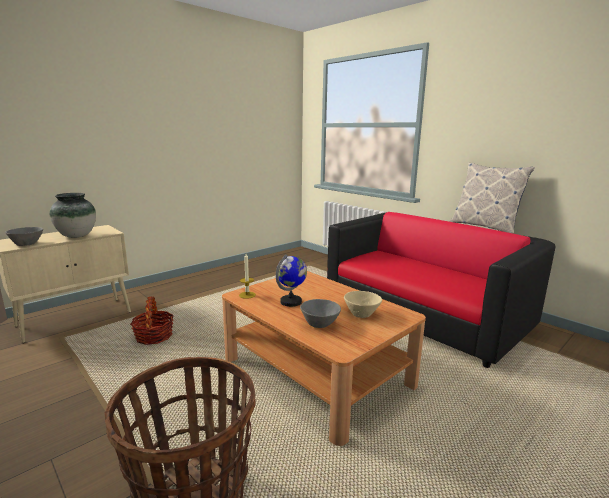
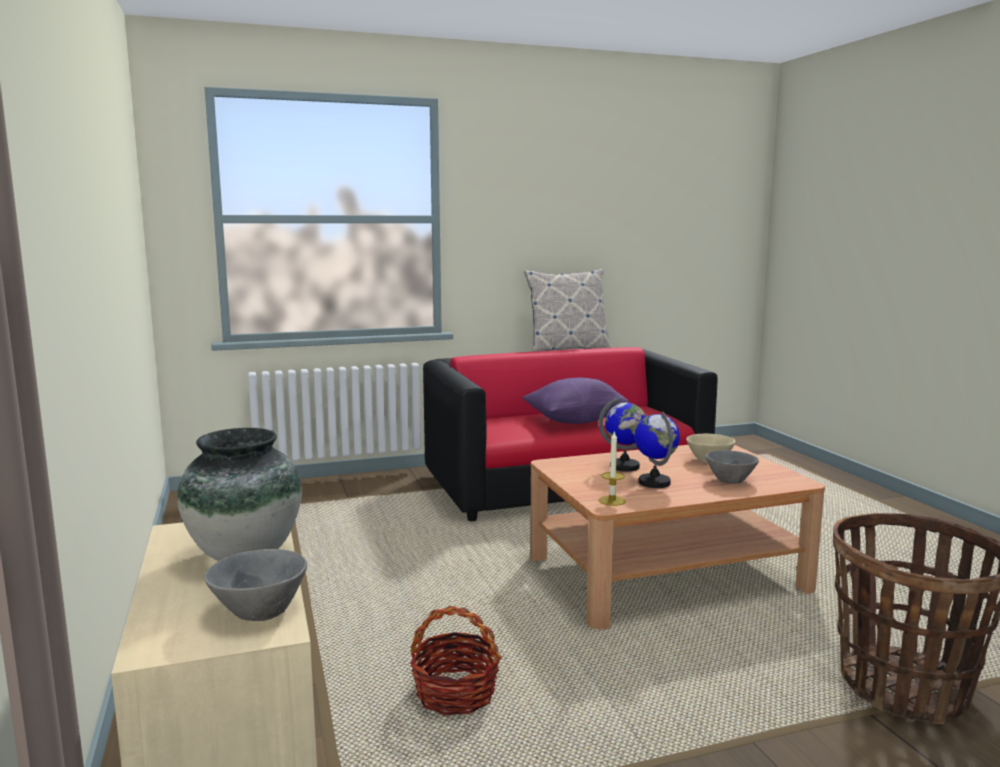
camera: 65 degrees left, 5 degrees down
(316, 291) = (624, 467): none -> globe
(417, 271) = (575, 421): none -> purple pillow

